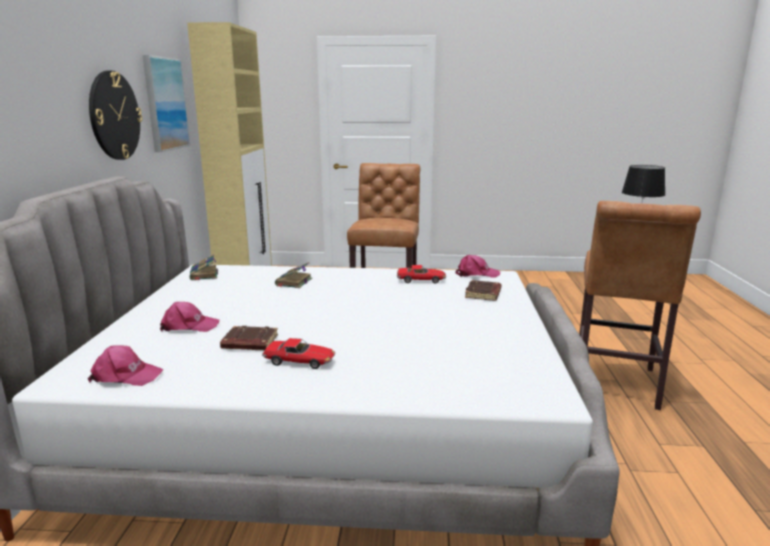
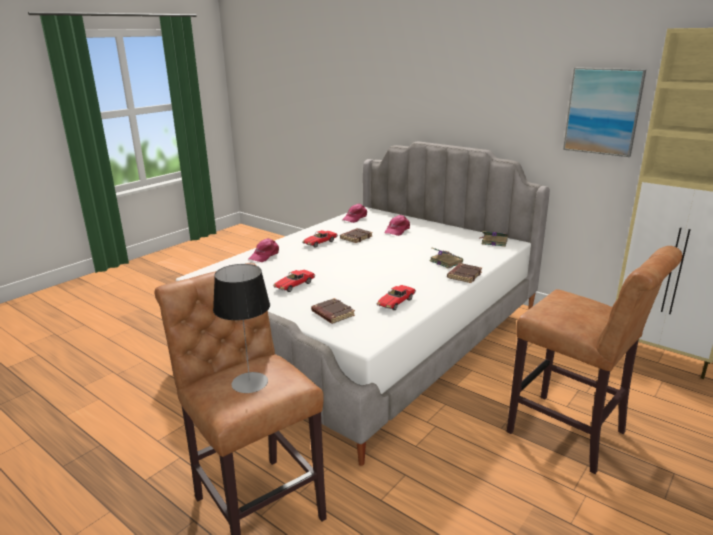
camera: 125 degrees right, 5 degrees up
(114, 116) = (516, 112): wall clock -> none
(323, 271) = (464, 275): none -> brown book
(461, 327) = (294, 285): none -> toy car
(476, 274) = (382, 332): pink cap -> pink cap (264, 255)

